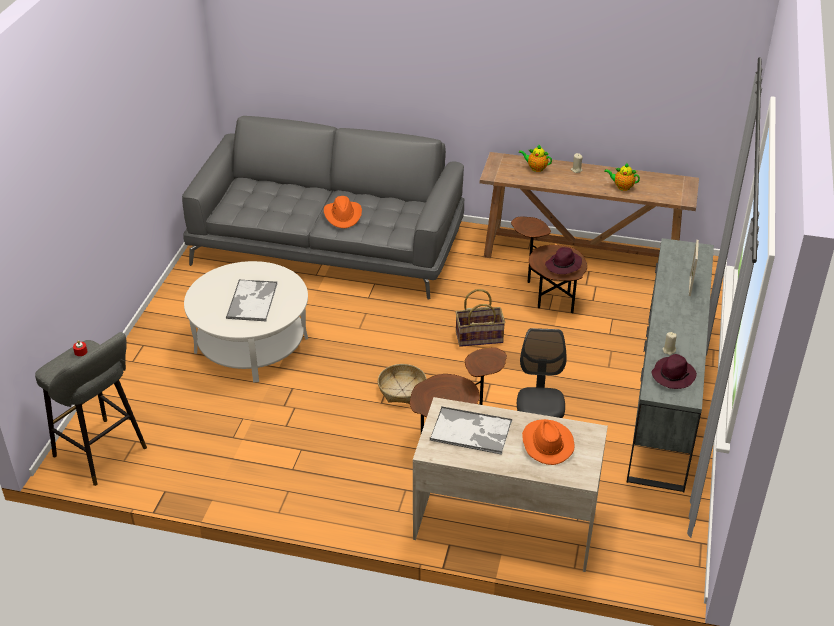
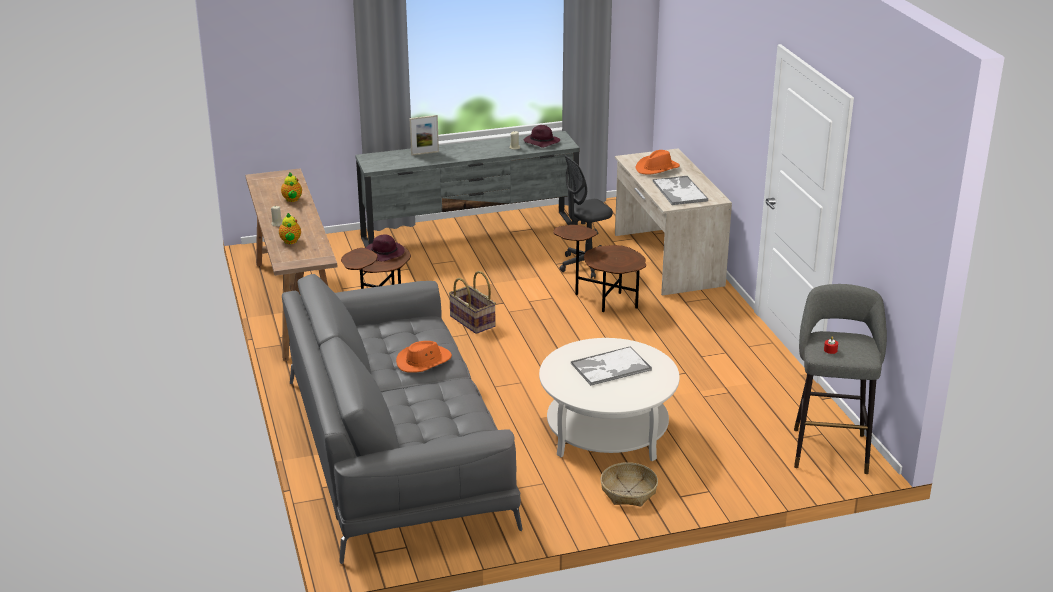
camera: 120 degrees left, 10 degrees down
(402, 390) = (580, 335): basket -> basket (629, 492)

